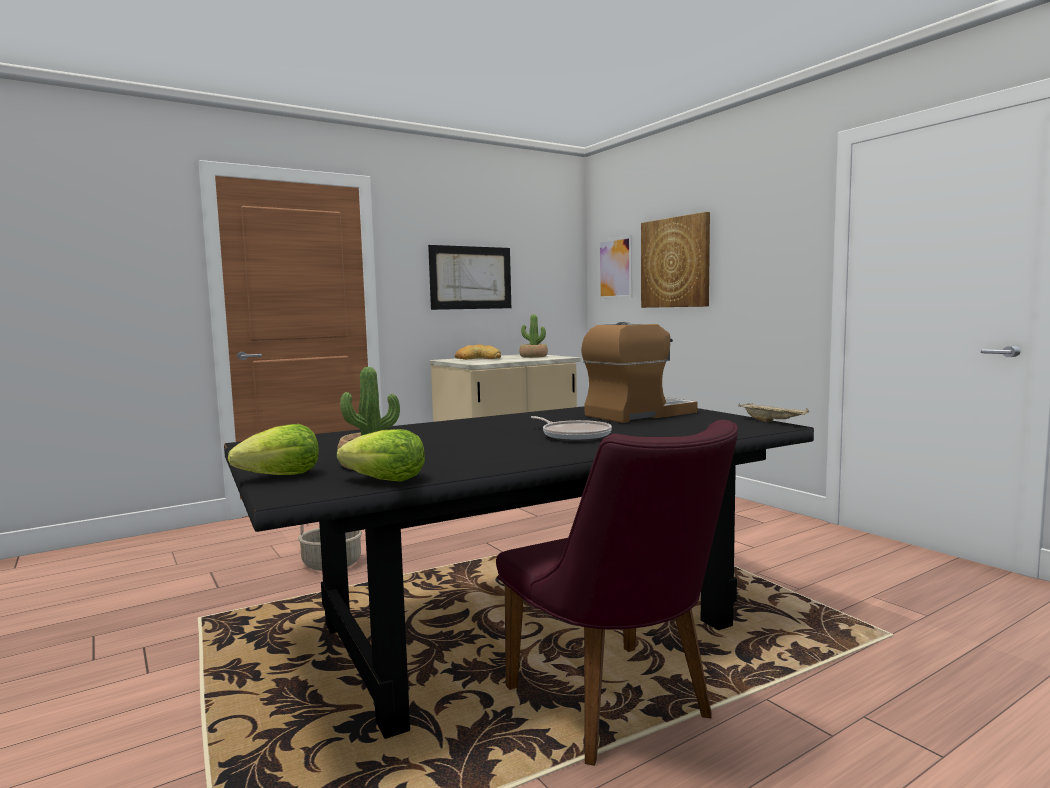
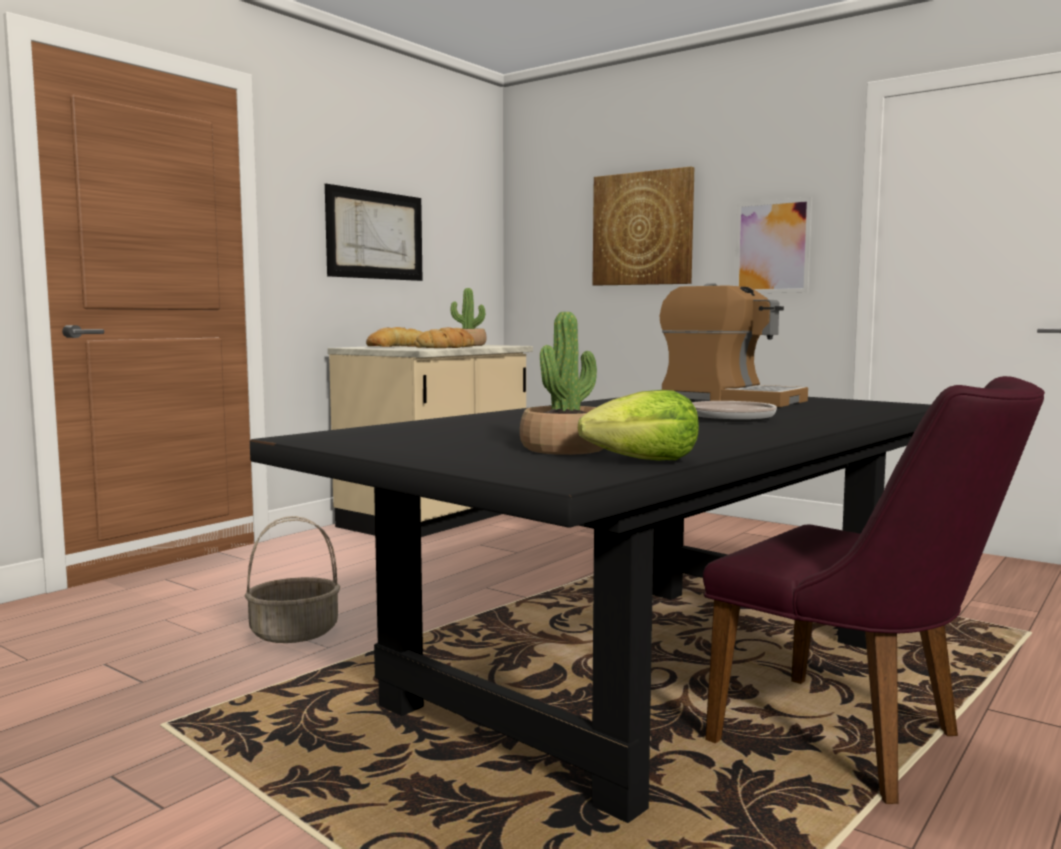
camera: 20 degrees left, 0 degrees up
(282, 476) = (483, 464): lettuce -> none
(507, 360) = (447, 347): none -> bread
(615, 268) = (550, 234): picture -> picture (772, 247)
(638, 414) = (730, 400): coffee machine -> coffee machine turned 90 degrees clockwise
(773, 422) = (898, 402): beige tray -> none

